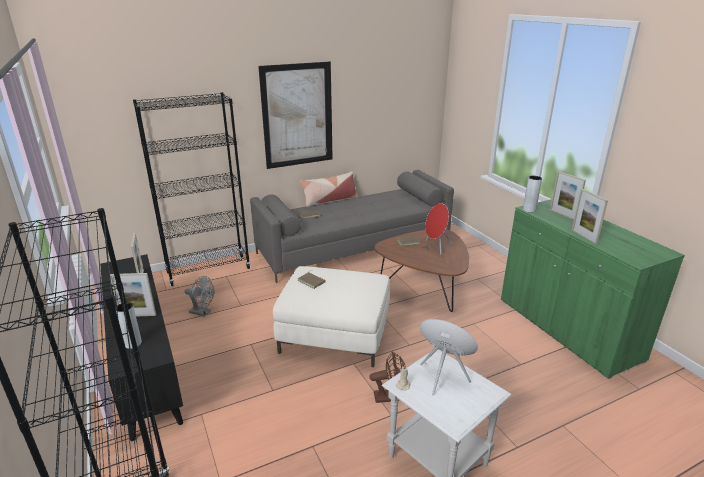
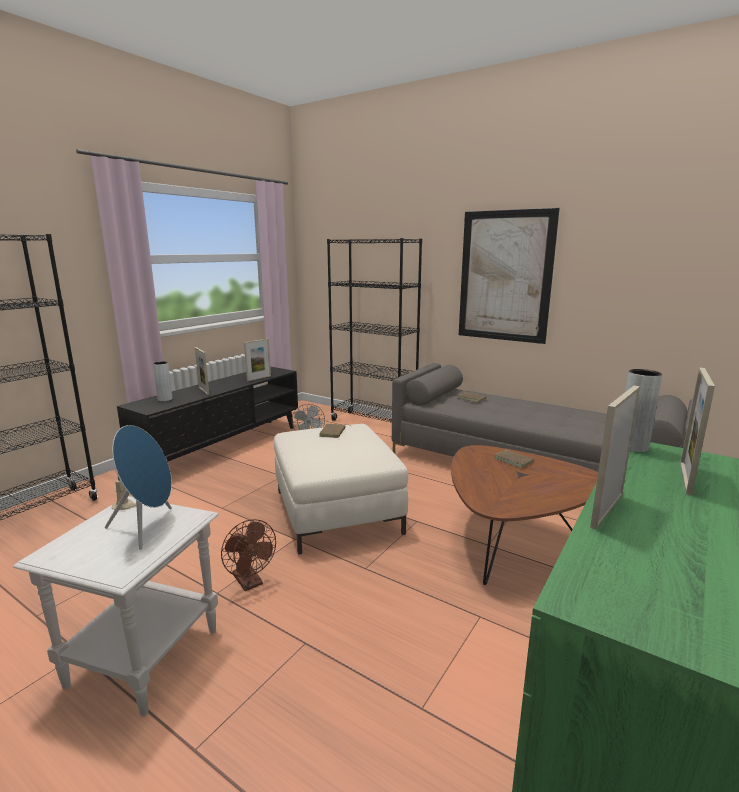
camera: 60 degrees right, 10 degrees down
(330, 200) = (528, 398): pillow -> none
(436, 247) = (535, 481): red speaker -> none

